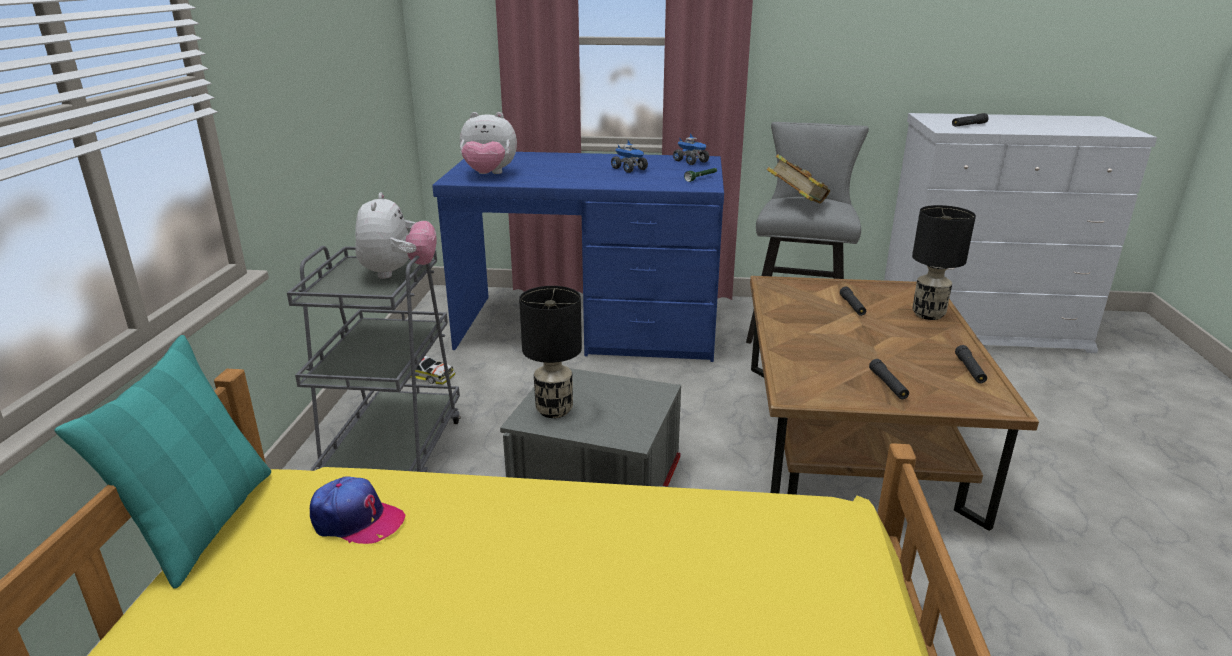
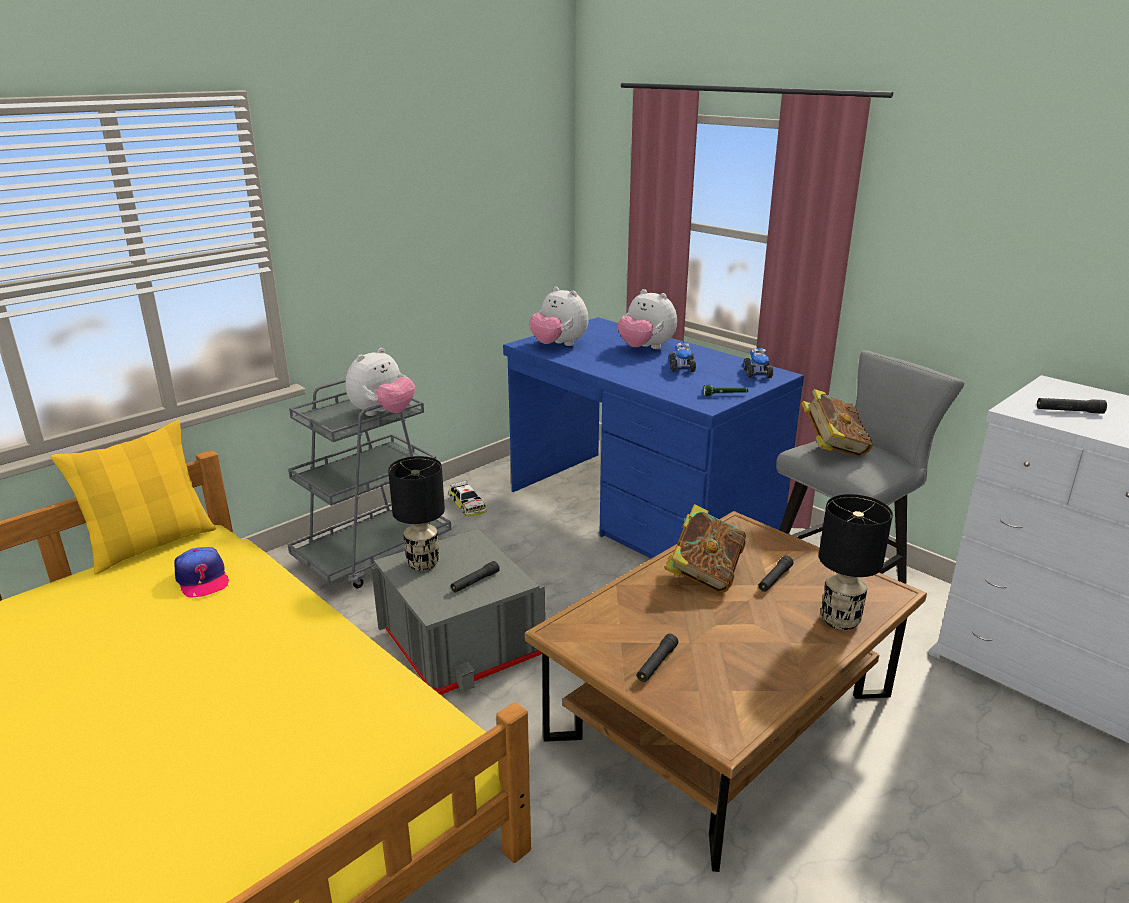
camera: 40 degrees right, 0 degrees up
(202, 524) = (151, 544): turquoise pillow -> yellow pillow
(569, 163) = (646, 348): none -> plush toy
(809, 320) = (704, 575): none -> book
(970, 370) = (766, 691): black flashlight -> black flashlight (475, 582)

